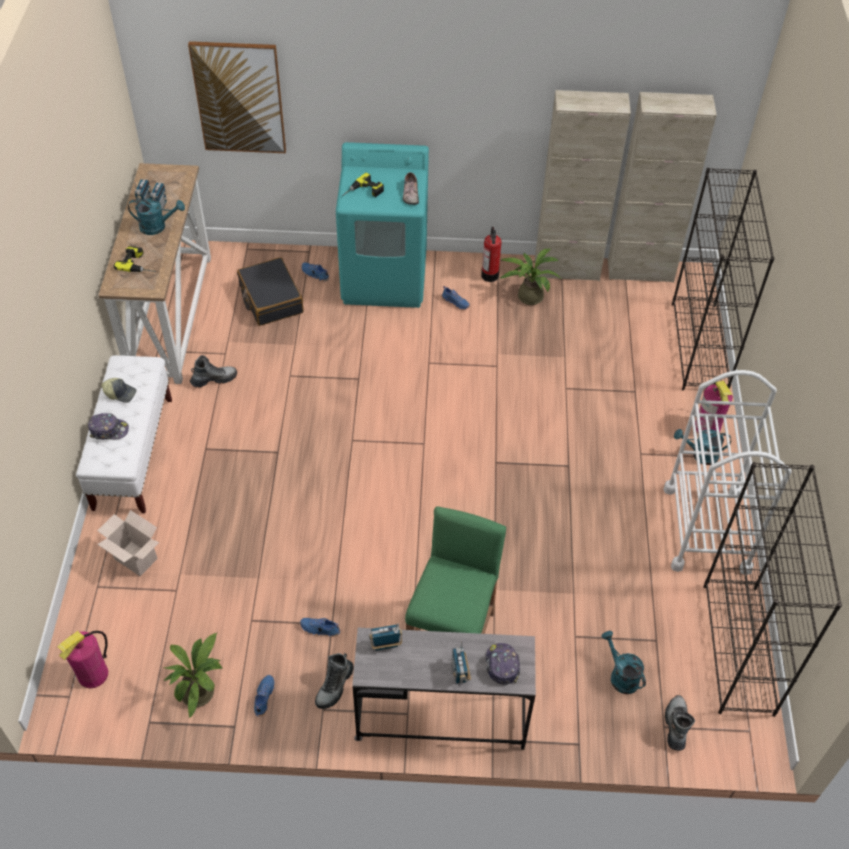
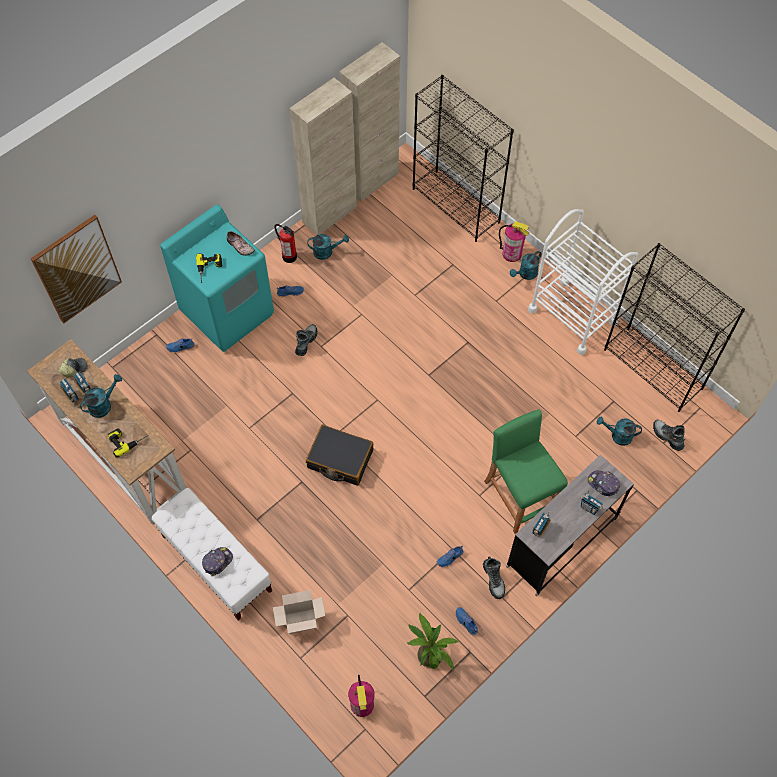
camera: 45 degrees left, 10 degrees up
(120, 393) = (193, 533): cap -> cap (74, 368)
(214, 379) = (205, 472): boot -> boot (306, 342)
(270, 299) = (173, 388): black suitcase -> black suitcase (340, 459)
(527, 295) = (326, 252): potted plant -> turquoise watering can

